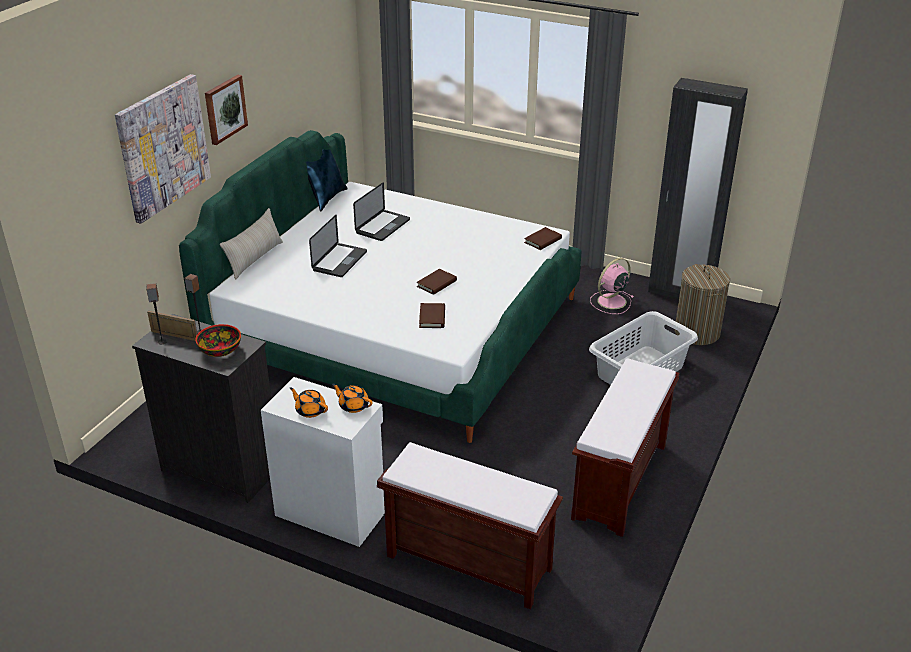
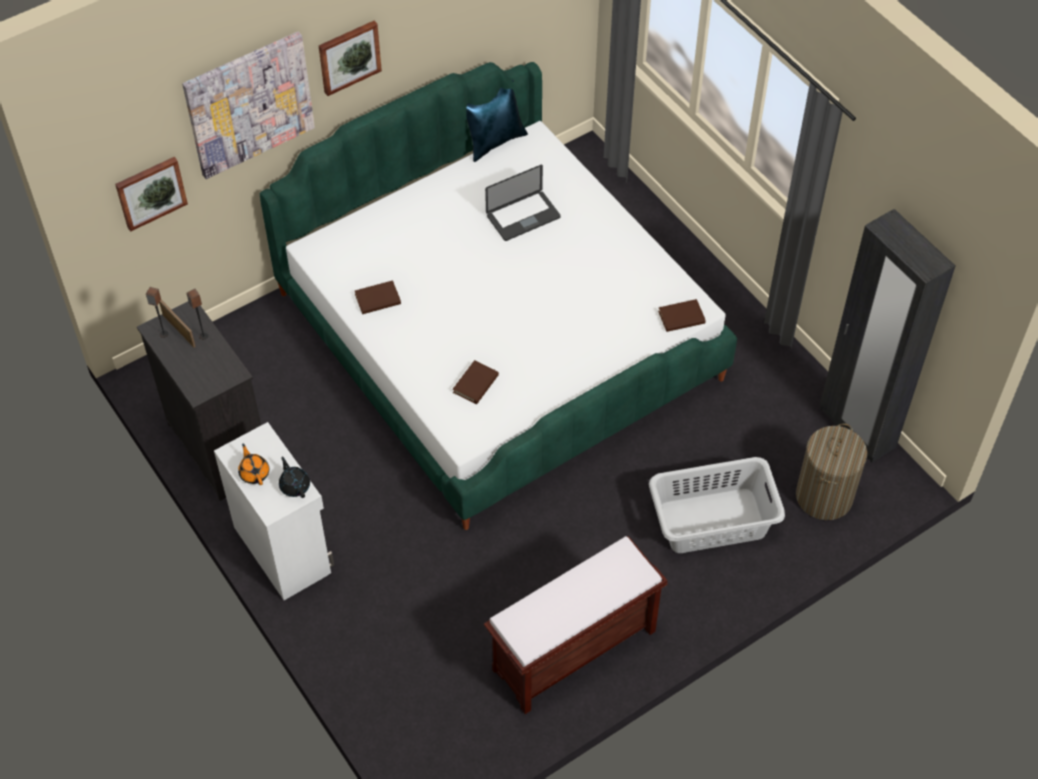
camera: 30 degrees right, 20 degrees up
(99, 238) = (150, 192): none -> picture
(220, 350) = (207, 369): bowl -> none
(255, 259) = (359, 213): beige pillow -> none
(339, 261) = (441, 254): laptop -> none
(353, 406) = (295, 485): orange teapot -> black teapot
(436, 284) = (516, 335): brown book -> brown book (378, 299)
(467, 562) = (364, 667): brown bench -> none
(610, 302) = (763, 404): pink fan -> none

